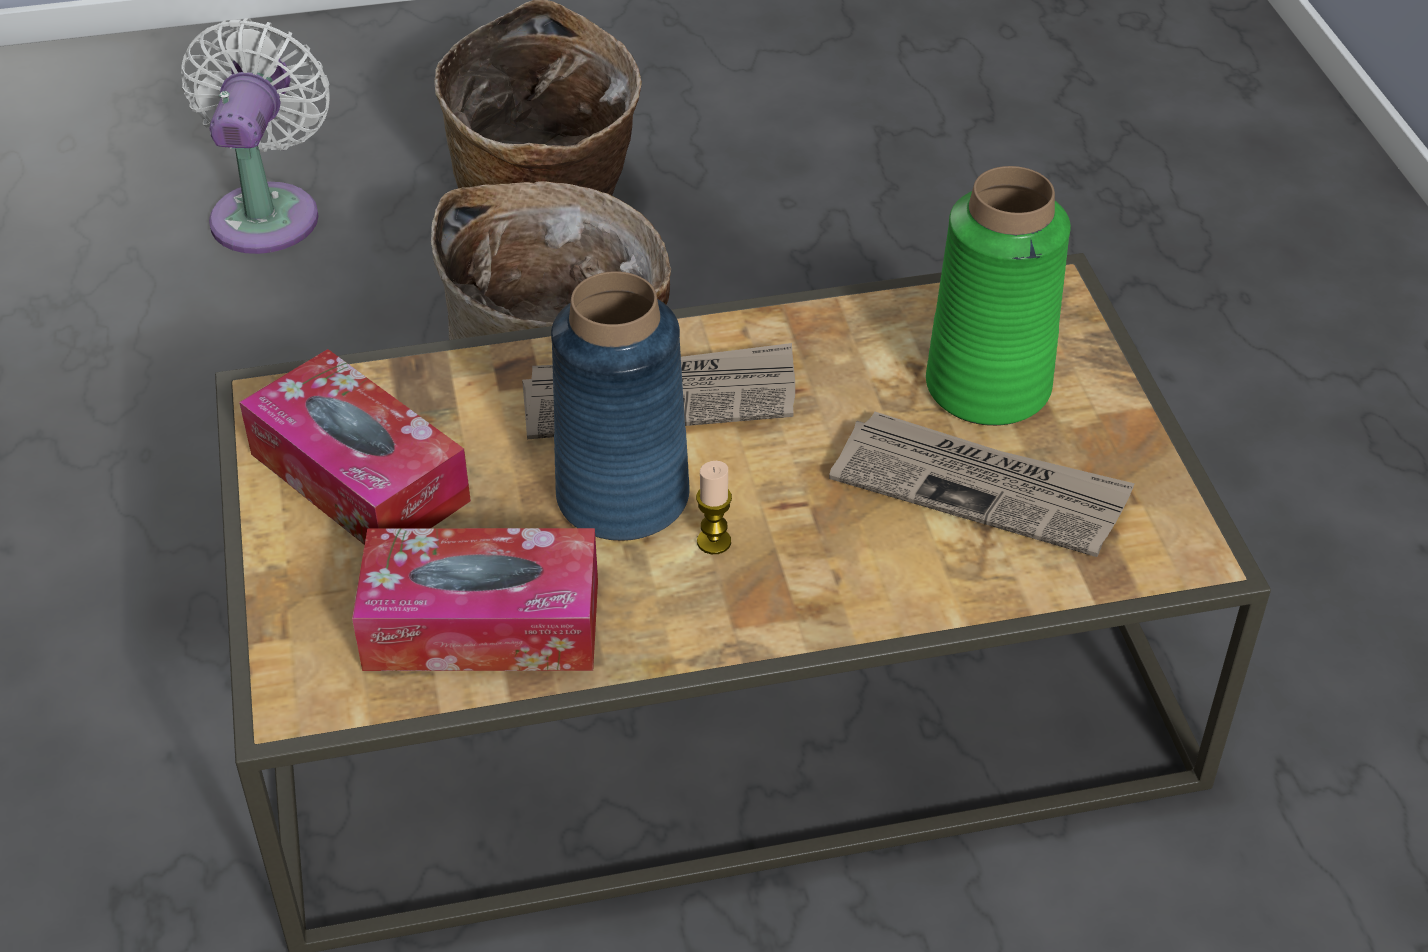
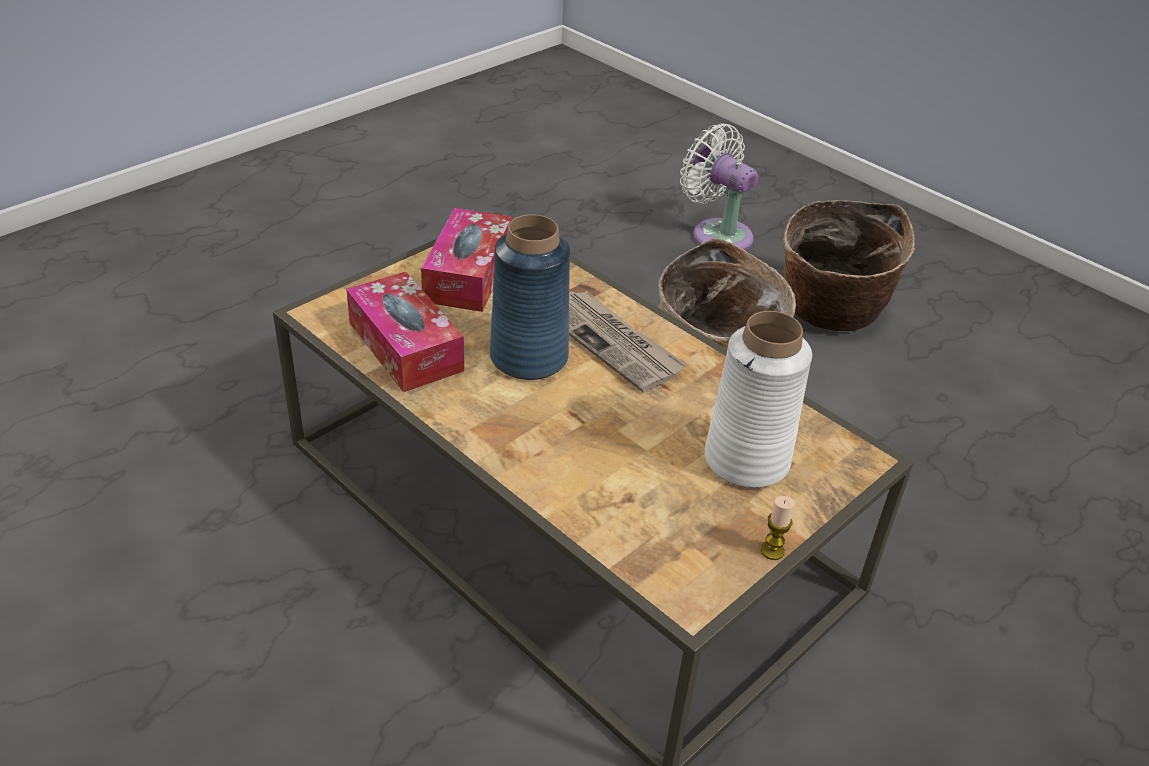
camera: 55 degrees right, 5 degrees down
(268, 212) = (717, 234): white fan -> white fan turned 105 degrees counterclockwise
(714, 542) = (525, 399): candle -> candle (772, 551)
(980, 488) = (658, 486): newspaper -> none
(988, 386) = (747, 460): green vase -> white vase

